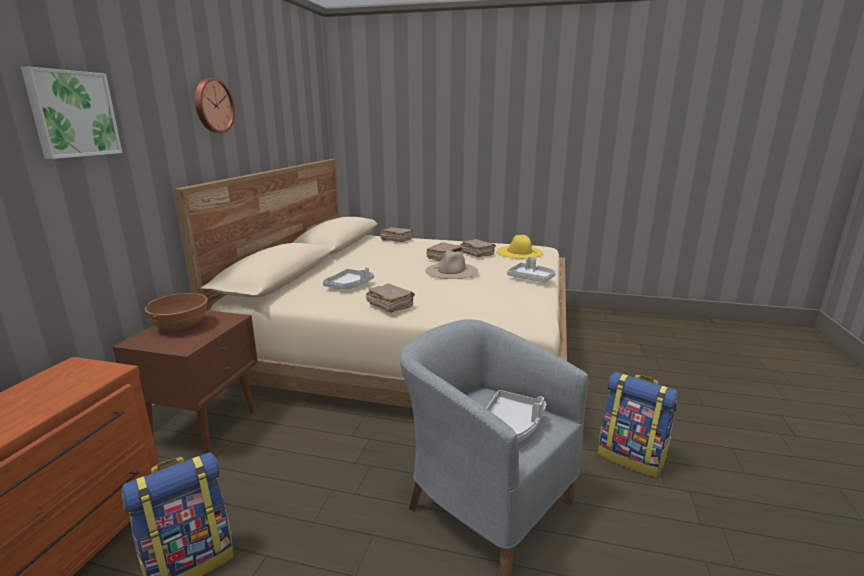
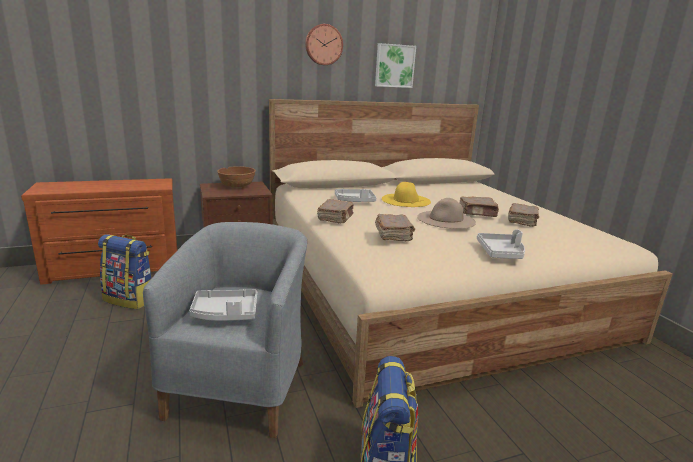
camera: 55 degrees right, 0 degrees up
(72, 114) = (204, 43): picture -> picture (394, 66)
(396, 240) = (487, 191): brown book -> brown book (393, 235)
(519, 252) = (573, 235): yellow hat -> yellow hat (406, 200)

